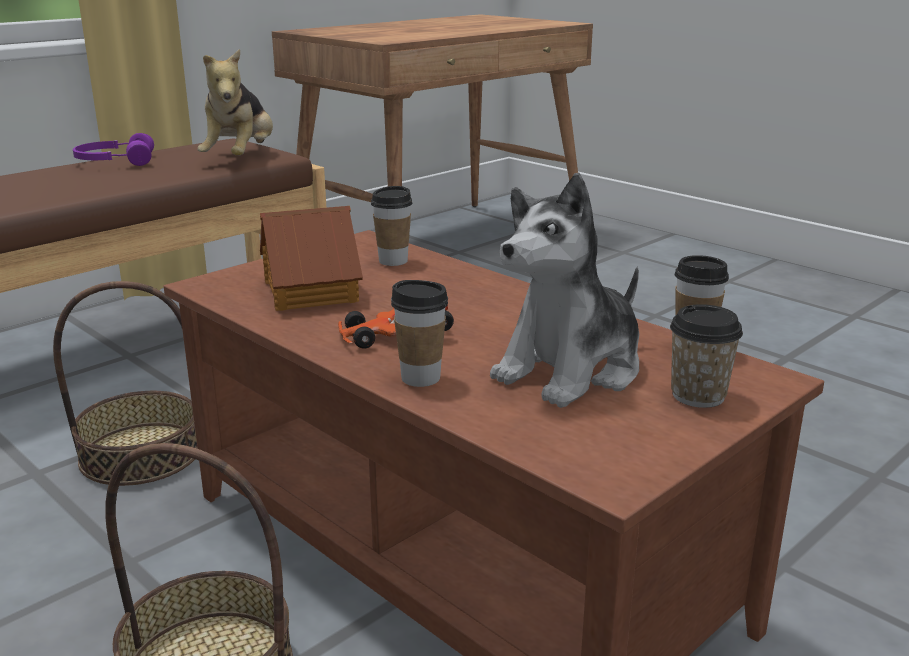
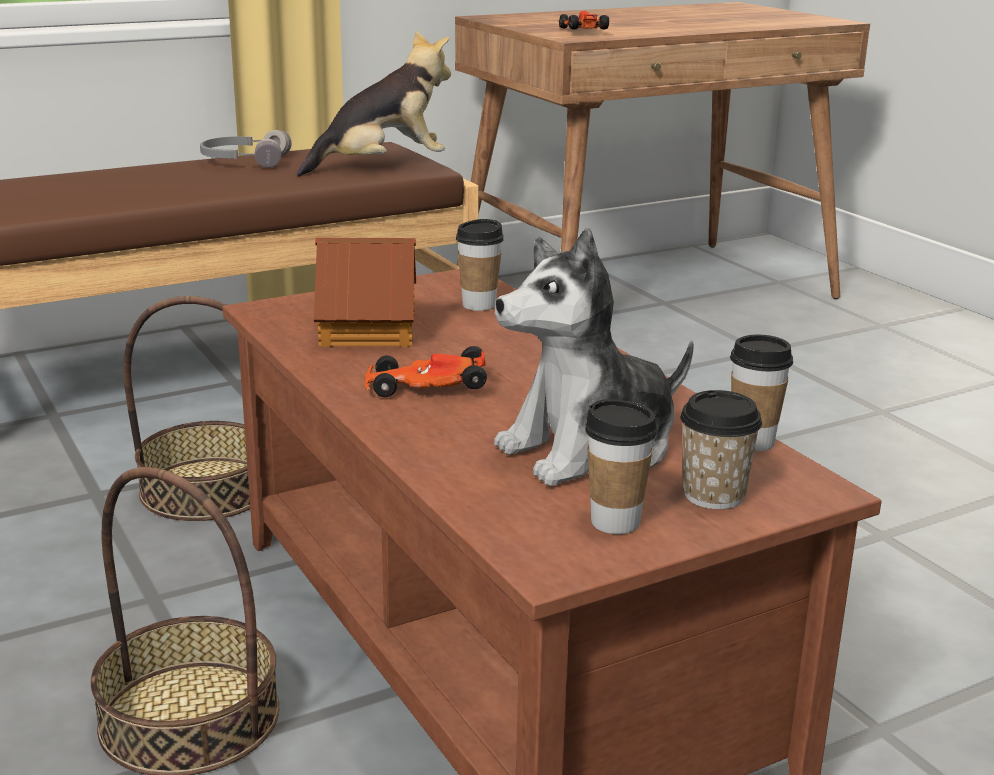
camera: 15 degrees right, 0 degrees up
(115, 162) = (245, 161): purple headphones -> grey headphones
(241, 158) = (383, 168): plush toy -> plush toy turned 135 degrees counterclockwise
(387, 36) = (582, 31): none -> toy car
(420, 378) = (422, 435): cup -> cup (615, 522)

